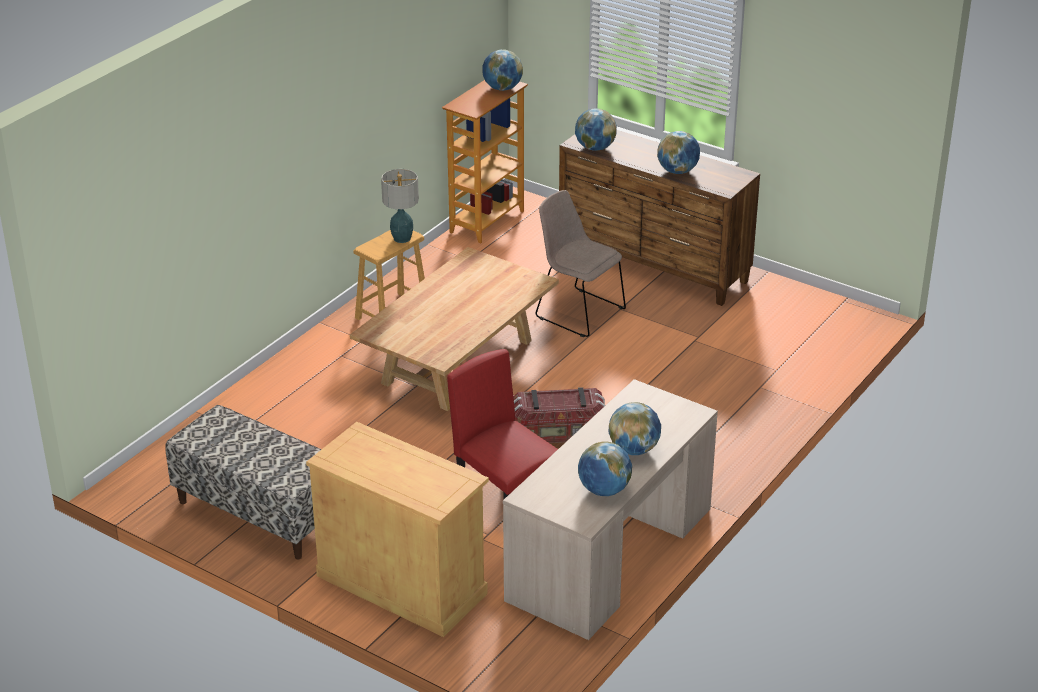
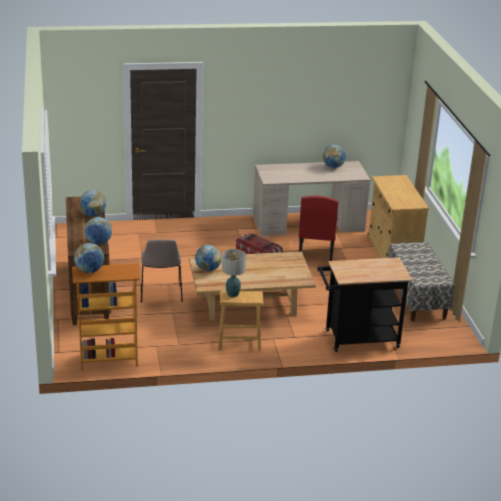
camera: 135 degrees left, 5 degrees down
(262, 397) = (357, 340): none -> black cart
(634, 449) = (303, 169): globe -> globe (208, 269)

